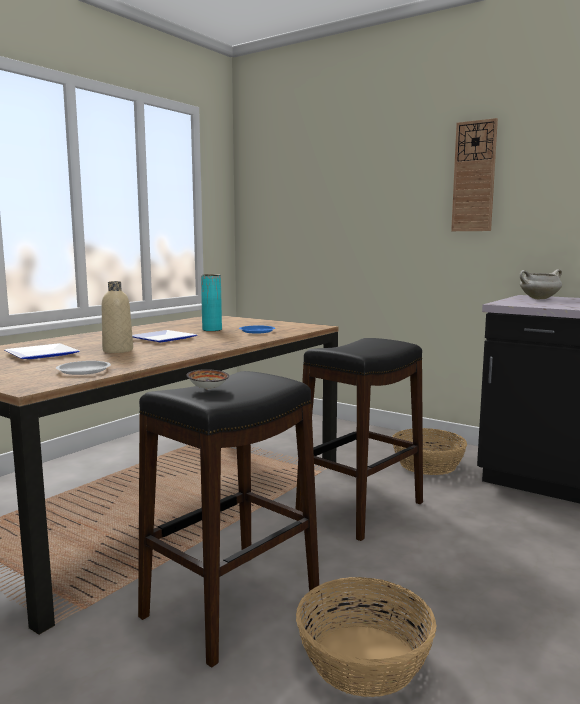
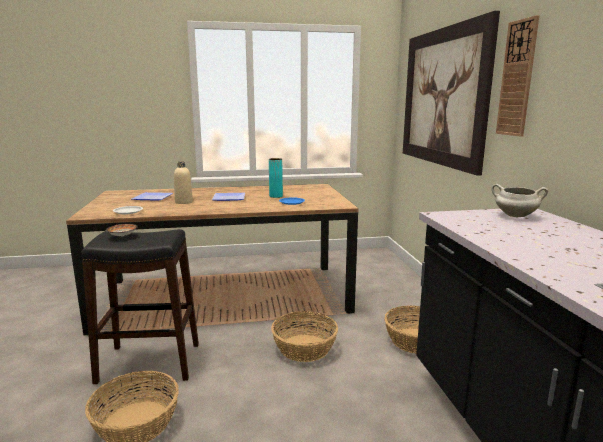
camera: 45 degrees right, 5 degrees up
(344, 199) = (442, 97): none -> picture
(360, 509) = (304, 348): black stool -> basket

